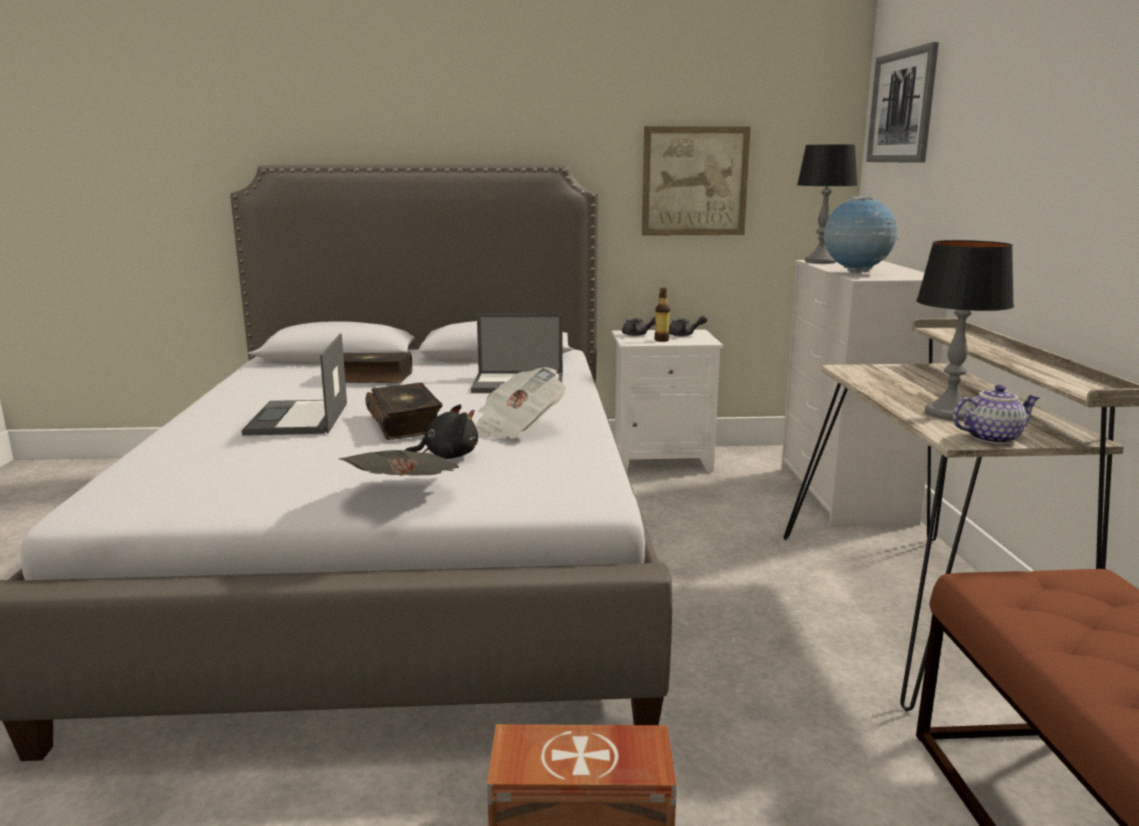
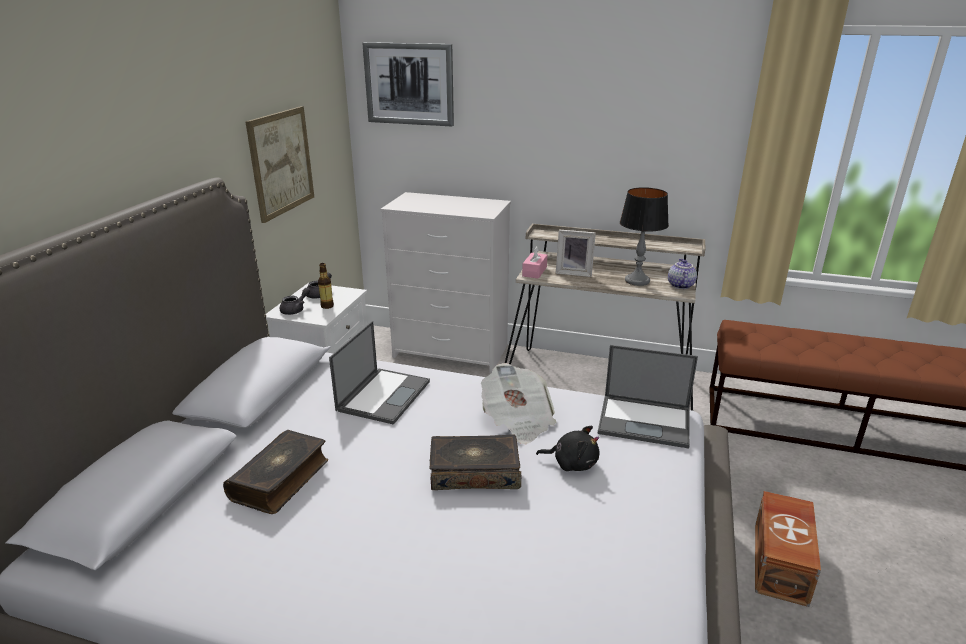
camera: 70 degrees left, 10 degrees up
(298, 419) = (425, 541): laptop -> laptop (645, 421)
(404, 494) = (655, 494): newspaper -> none
(447, 456) = (572, 463): black plush toy -> black plush toy turned 105 degrees clockwise
(820, 261) = (402, 206): table lamp -> none
(856, 272) = (464, 210): globe -> none
(864, 368) = (534, 271): none -> pink tissue box
(904, 383) = (574, 272): none -> picture frame

